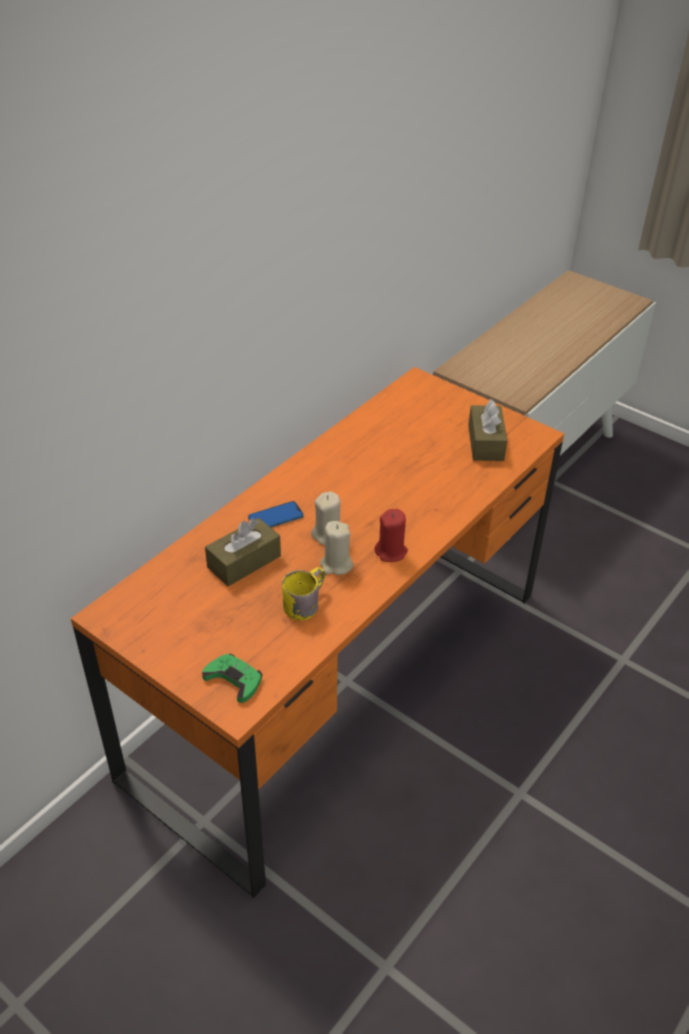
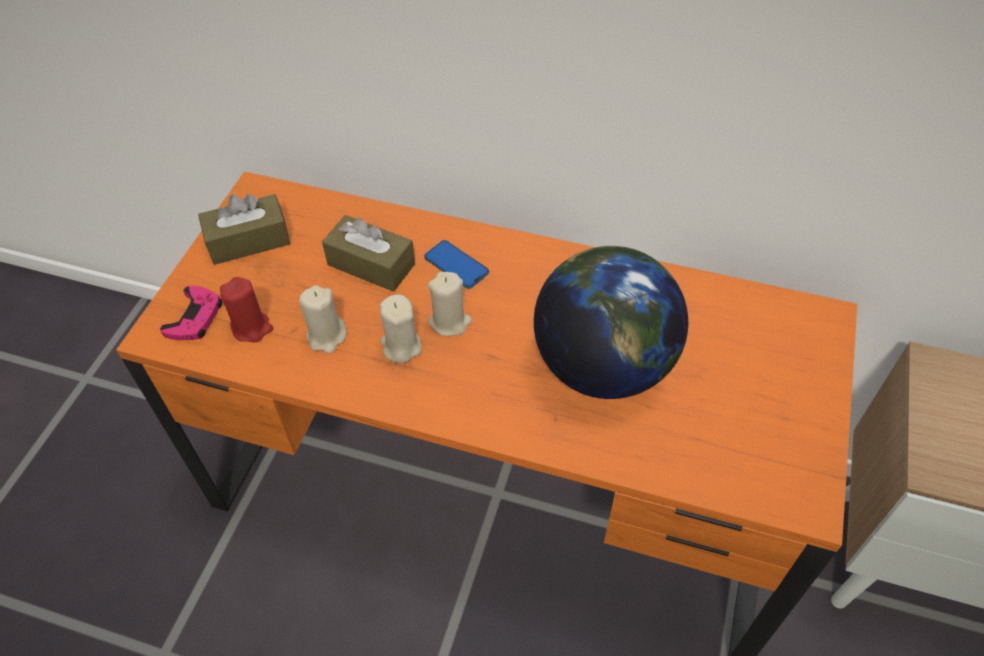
camera: 70 degrees right, 10 degrees up
(234, 680) = (195, 318): green game controller -> pink game controller
(303, 602) = (326, 336): yellow mug -> beige candle
(391, 552) = (448, 394): red candle -> red candle (251, 327)
(405, 476) = (603, 365): none -> globe
(485, 442) = (739, 439): brown tissue box -> brown tissue box (248, 241)

